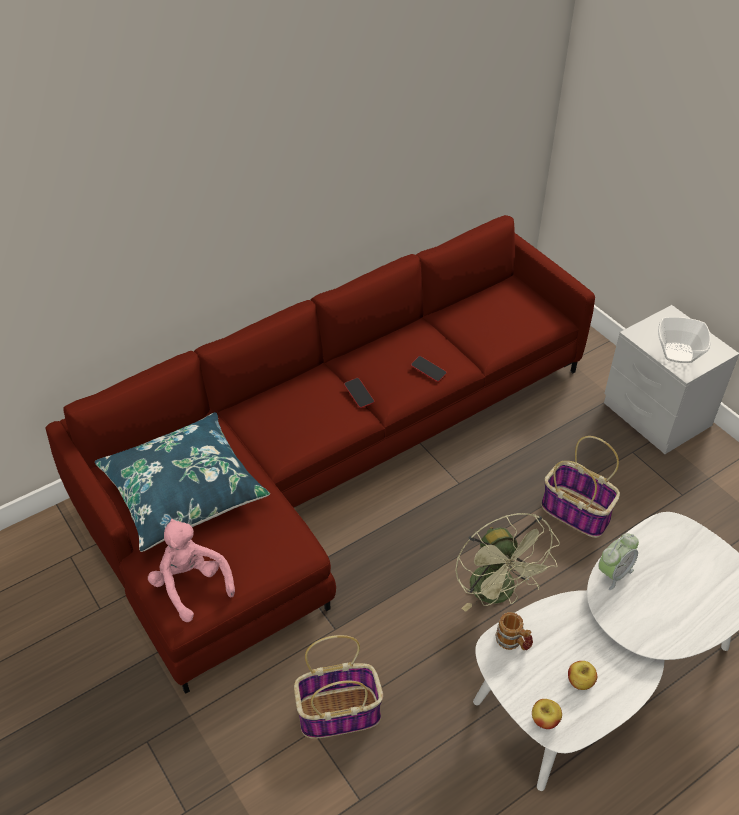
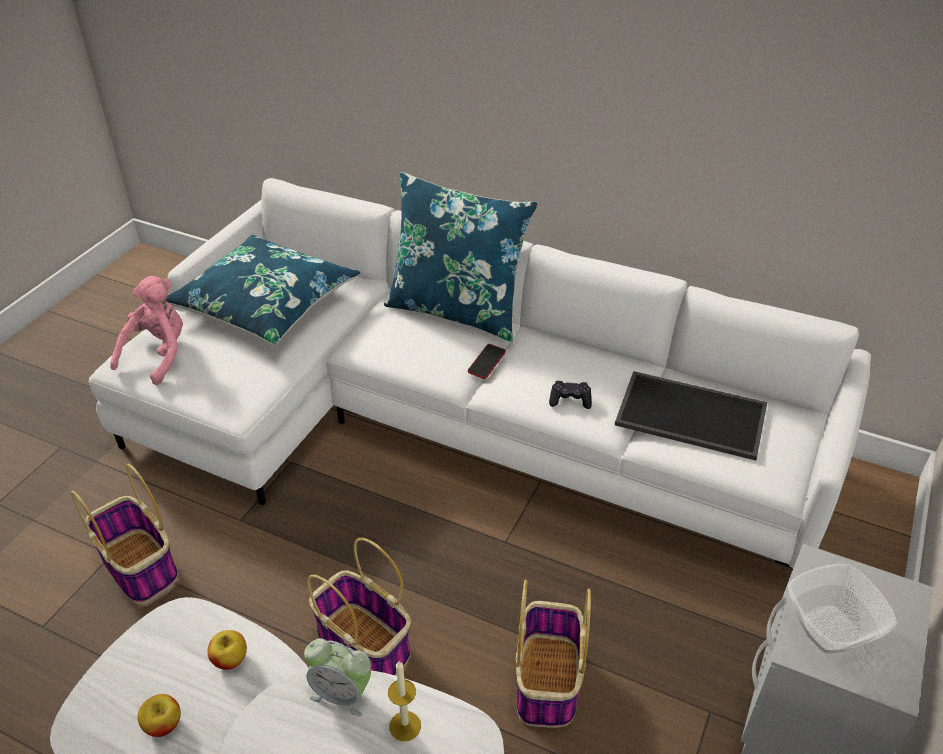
camera: 60 degrees right, 5 degrees down
(286, 384) = (457, 310): none -> blue pillow
(328, 460) = (455, 422): red sofa -> white sofa
(428, 371) = (570, 400): phone -> black game controller
(481, 327) = (689, 416): none -> tray
(498, 593) = (365, 645): green fan -> basket
(513, 642) = (198, 631): mug -> none
(544, 720) = (92, 706): apple -> apple (230, 659)
(649, 552) = (405, 726): none -> candle

